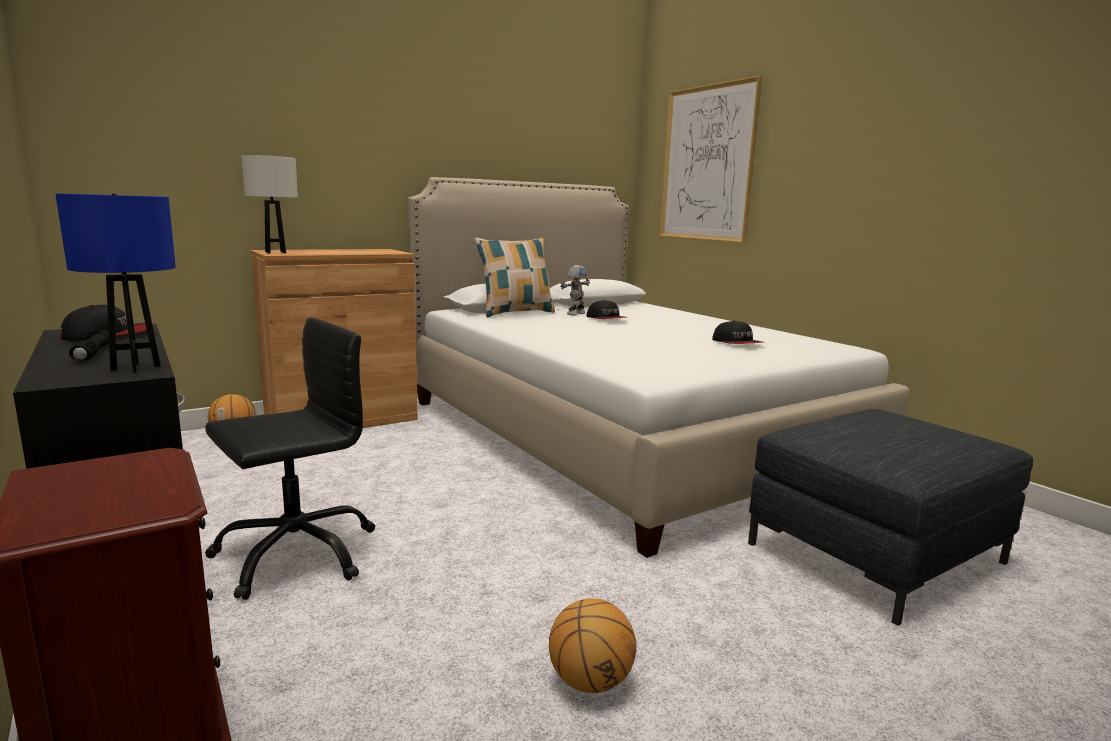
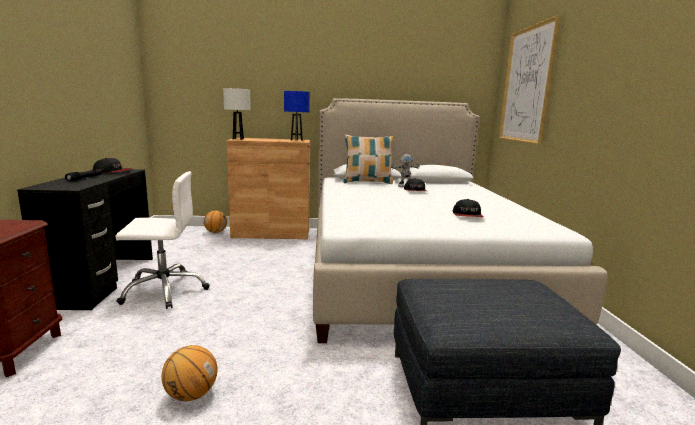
camera: 30 degrees right, 0 degrees up
(136, 367) = (78, 185): blue table lamp -> blue table lamp (296, 140)
(295, 553) = (164, 290): black office chair -> white office chair

